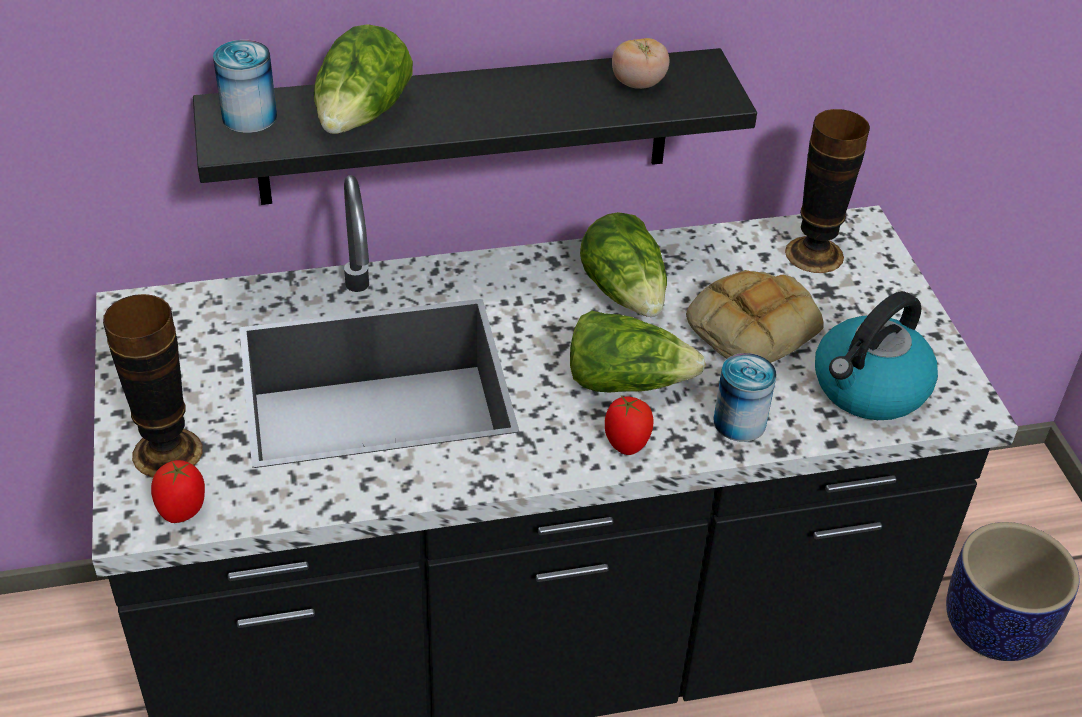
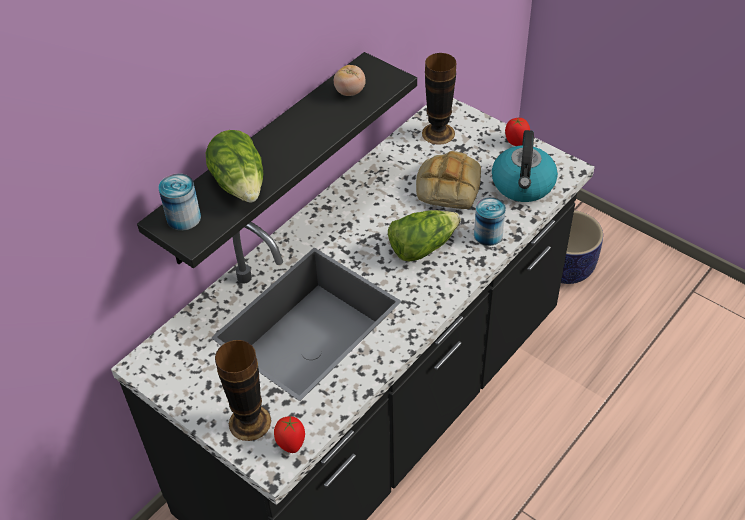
camera: 35 degrees left, 5 degrees up
(626, 293) = (376, 203): lettuce -> none
(626, 444) = (453, 276): tomato -> tomato (516, 142)

